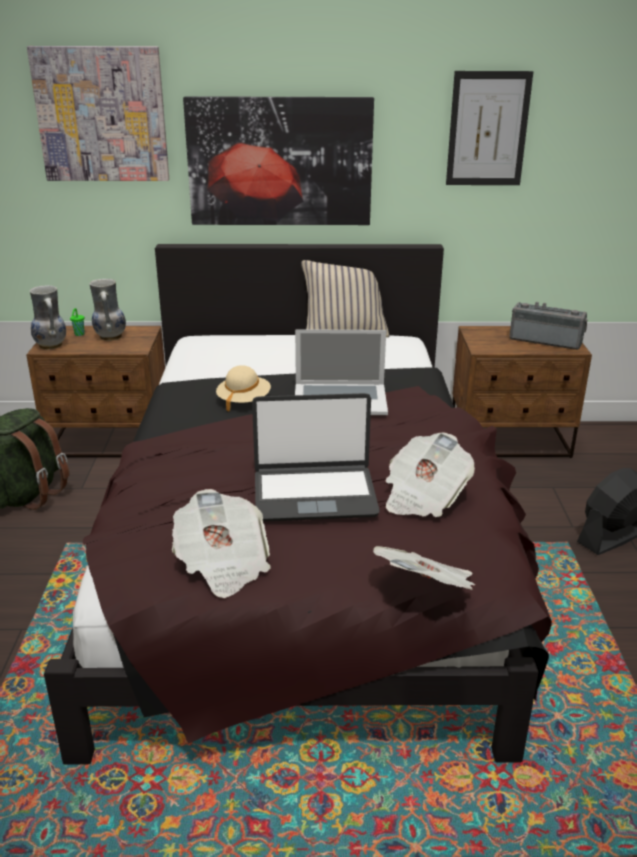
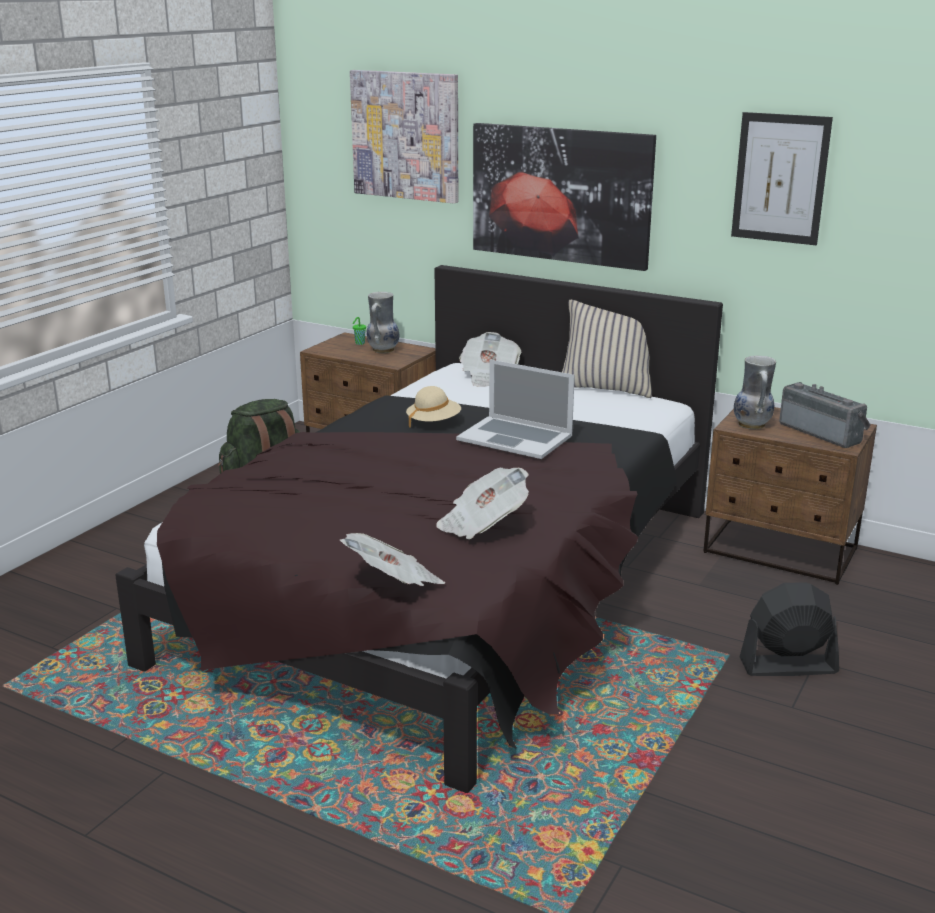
camera: 30 degrees right, 5 degrees down
(51, 345) = (327, 348): vase -> vase (752, 425)
(223, 564) = (265, 526): newspaper -> newspaper (489, 377)
(314, 494) = (392, 499): laptop -> none

